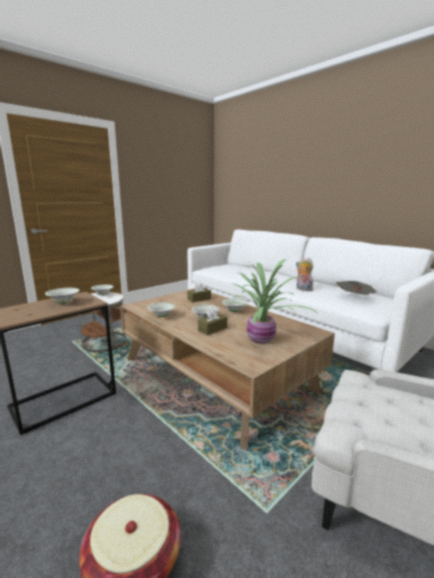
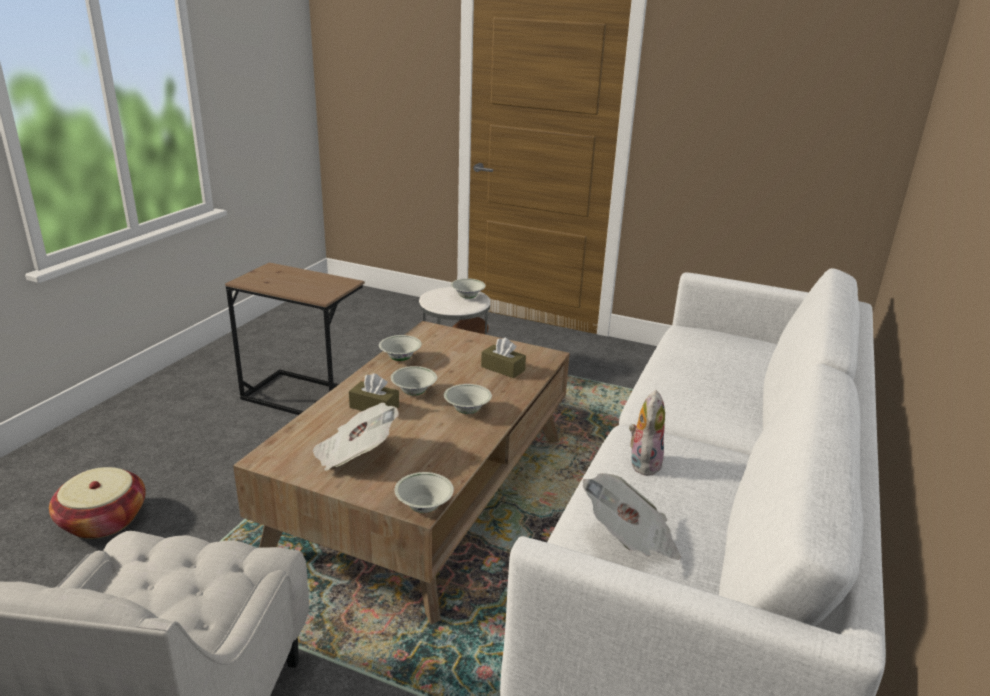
camera: 65 degrees right, 10 degrees up
(64, 303) = (311, 284): white bowl -> white bowl (424, 507)
(262, 340) = (355, 455): potted plant -> newspaper

